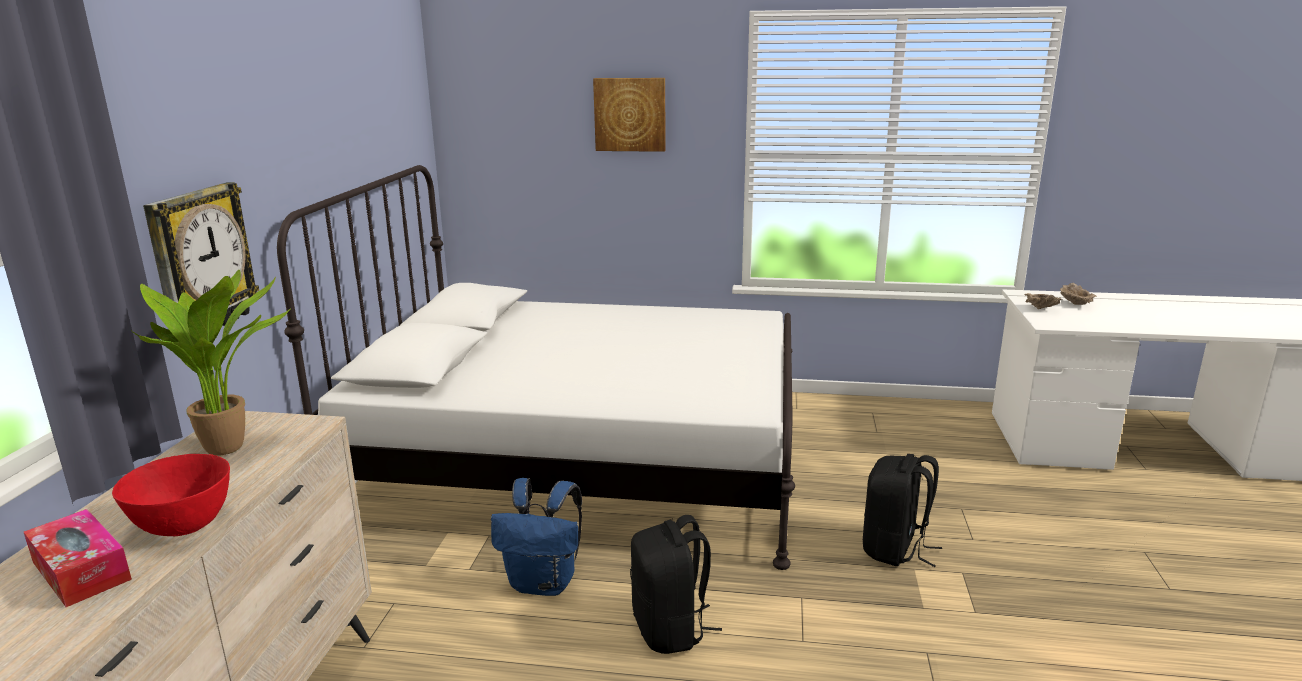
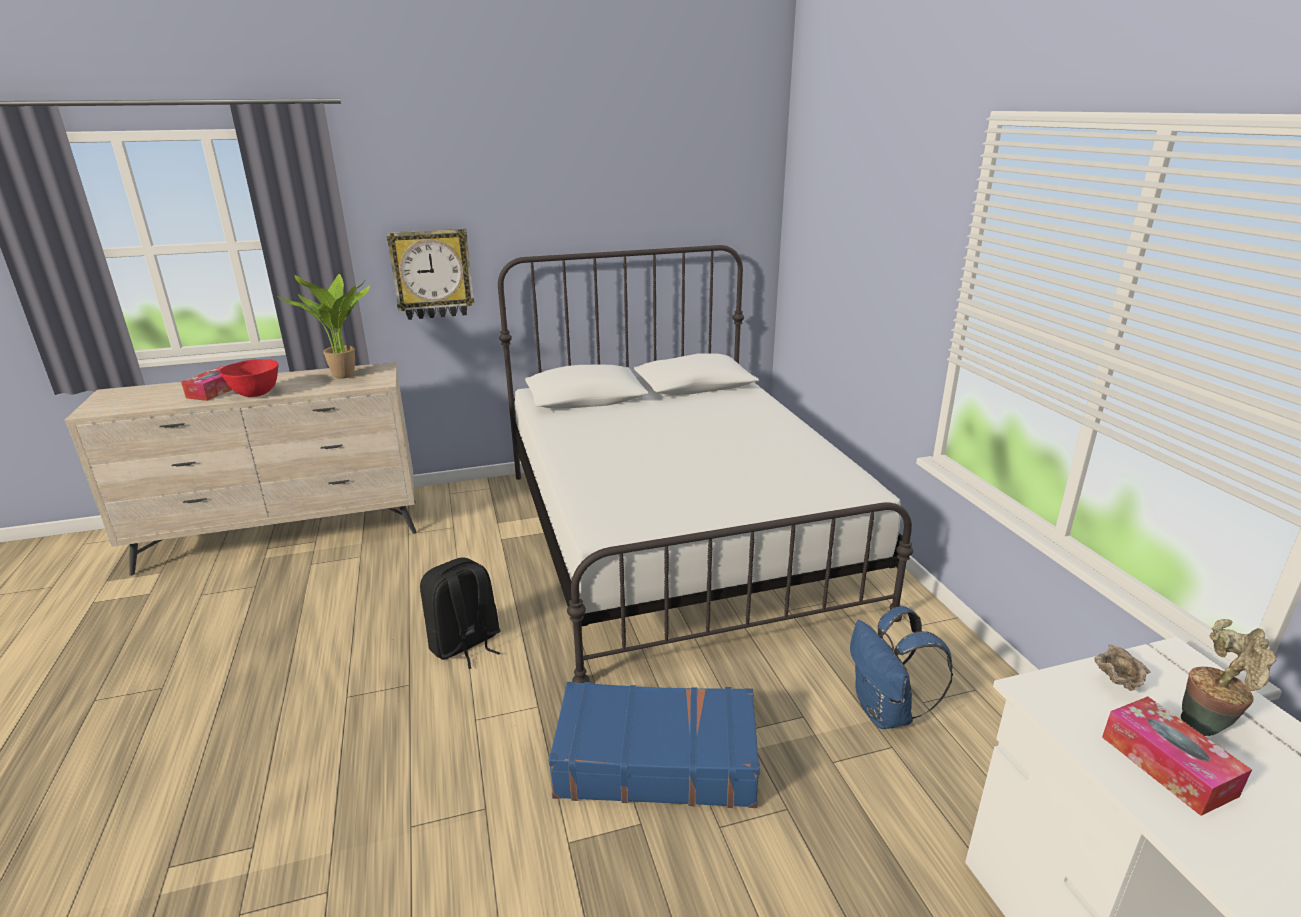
camera: 65 degrees right, 5 degrees up
(544, 583) = (498, 572): blue backpack -> blue backpack (886, 712)
(630, 114) = (884, 228): picture -> none
(895, 549) = (656, 759): black backpack -> blue suitcase
(1075, 304) = (1207, 725): beige bowl -> potted plant
(1105, 318) = (1167, 765): none -> tissue box

